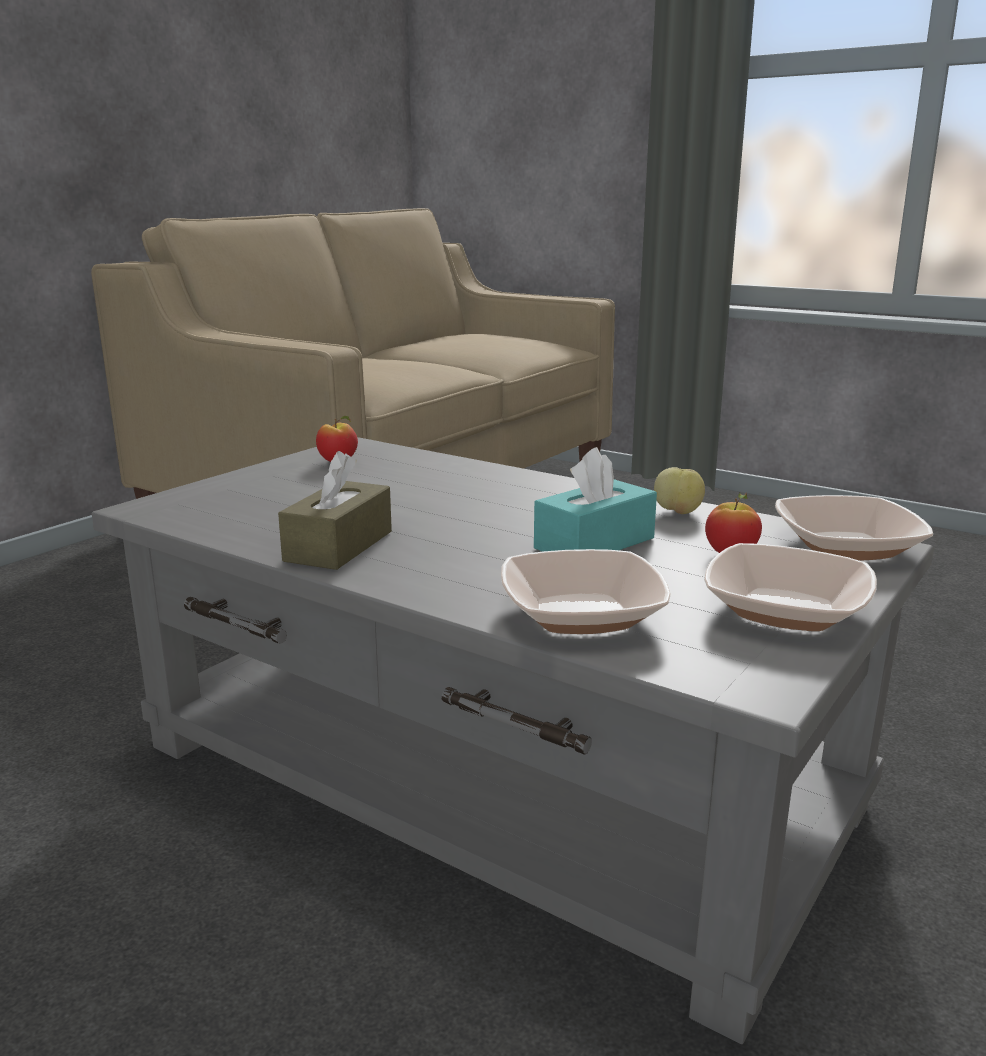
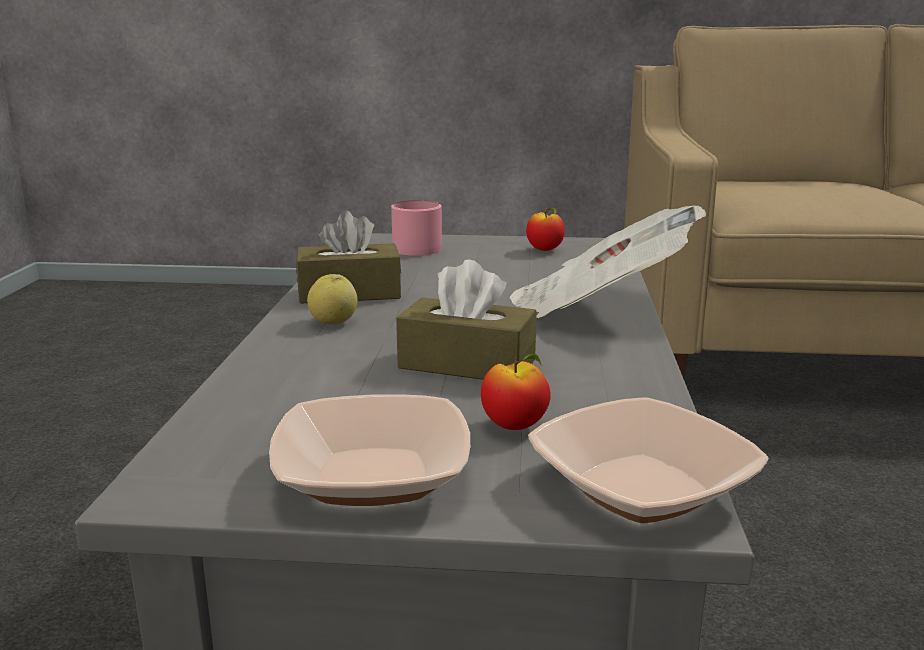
camera: 60 degrees right, 0 degrees up
(234, 495) = (420, 247): none -> pink mug
(522, 484) = (597, 309): none -> newspaper
(582, 614) = (279, 391): bowl -> none
(594, 543) = (467, 364): turquoise tissue box -> brown tissue box
(678, 512) = (622, 381): apple -> apple (334, 322)

